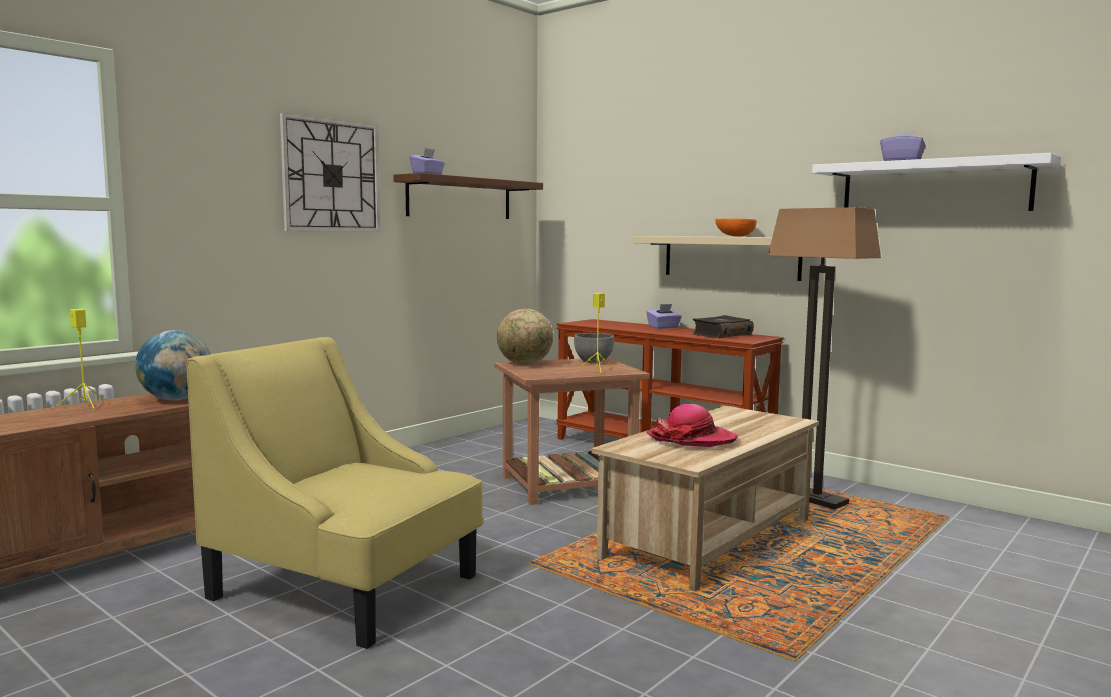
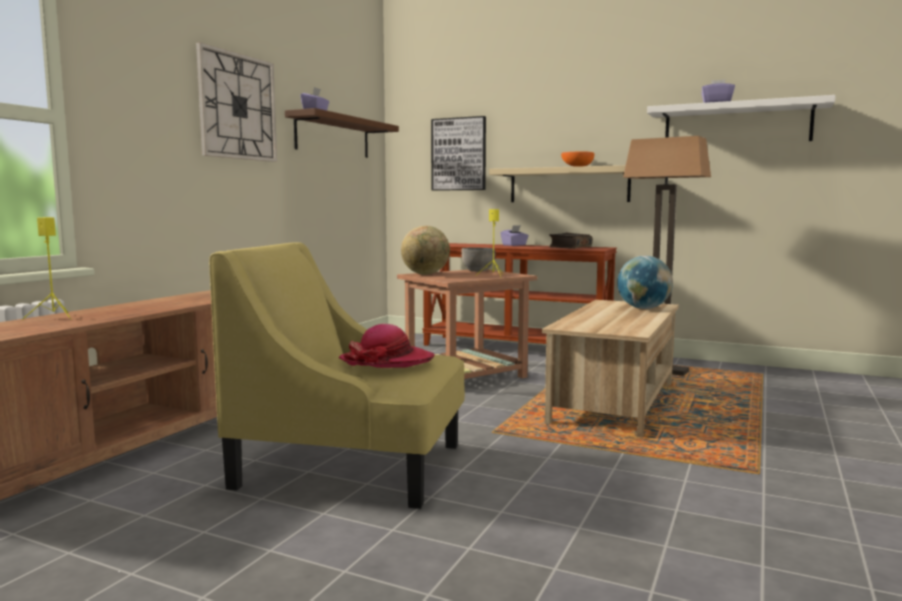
camera: 15 degrees left, 0 degrees up
(176, 399) = (143, 308): globe -> globe (643, 308)
(611, 215) = (459, 154): none -> picture
(691, 439) = (608, 319): hat -> hat (387, 361)

